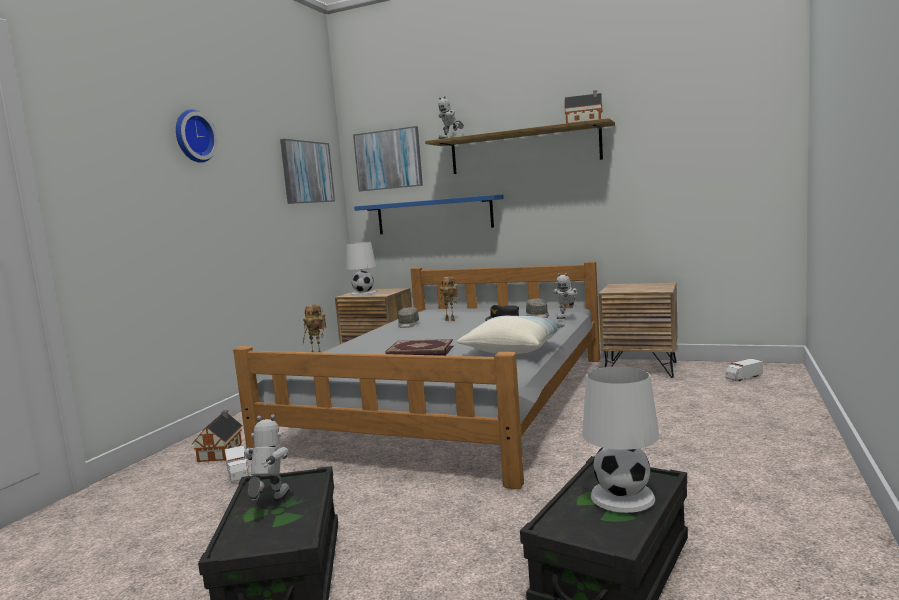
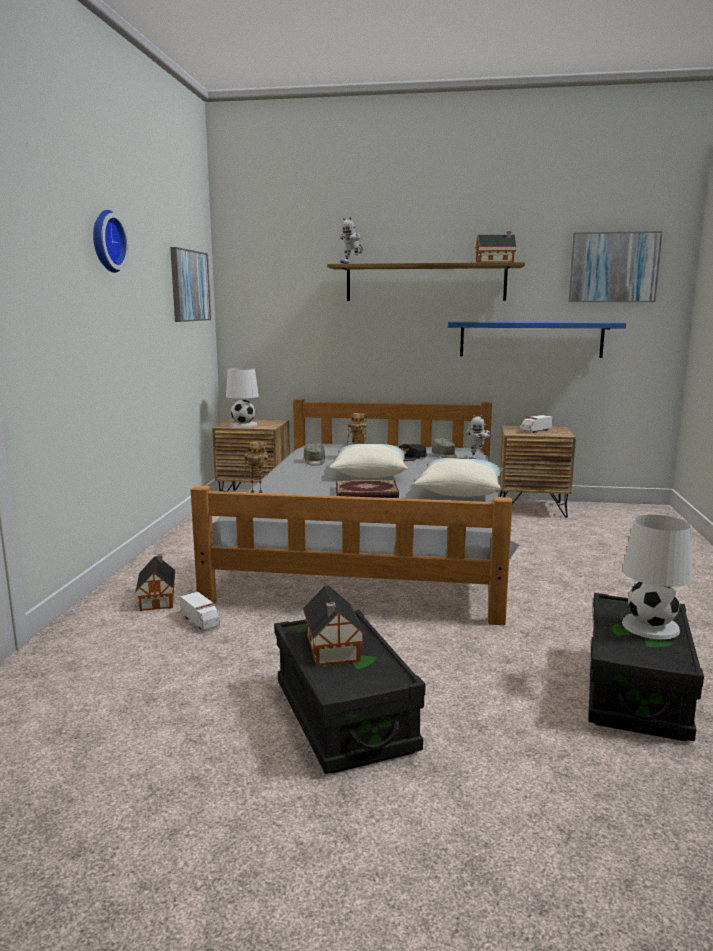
camera: 15 degrees left, 5 degrees up
(270, 505) = (332, 649): toy robot -> toy house
(388, 159) = (271, 278): picture -> picture (613, 267)
(433, 215) = (320, 343): blue shelf -> blue shelf (531, 339)
(445, 334) = (369, 473): none -> pillow
(743, 378) = (628, 518): toy truck -> toy truck (535, 431)

